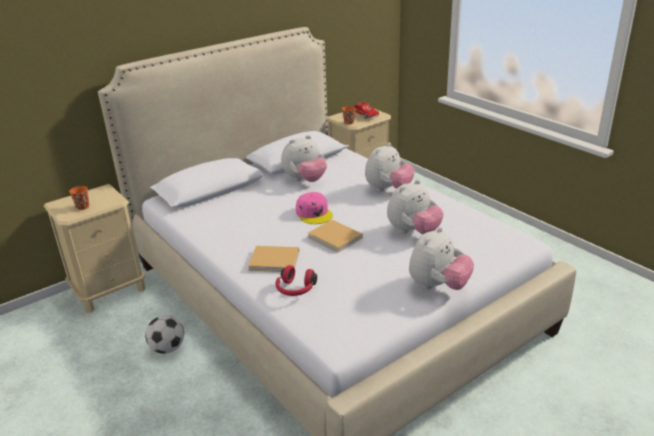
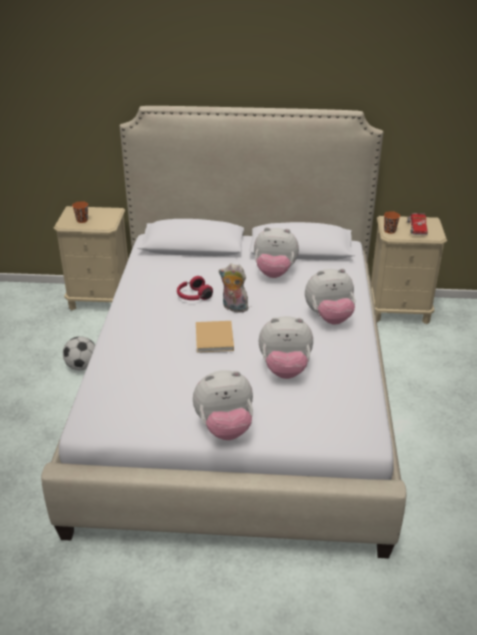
camera: 40 degrees right, 5 degrees up
(276, 261) = (146, 333): beige book -> none
(295, 290) = (122, 364): red headphones -> red headphones (193, 296)
(314, 213) = (233, 308): pink cap -> plush toy

